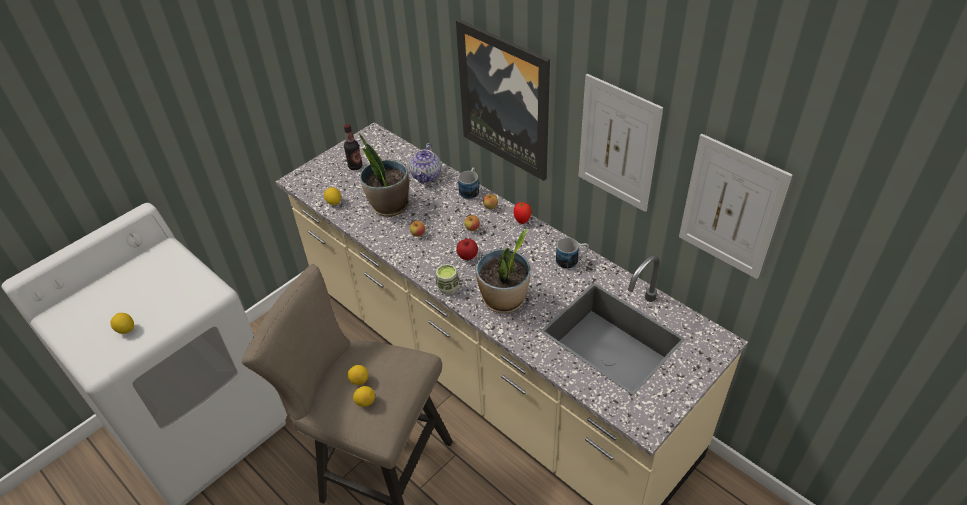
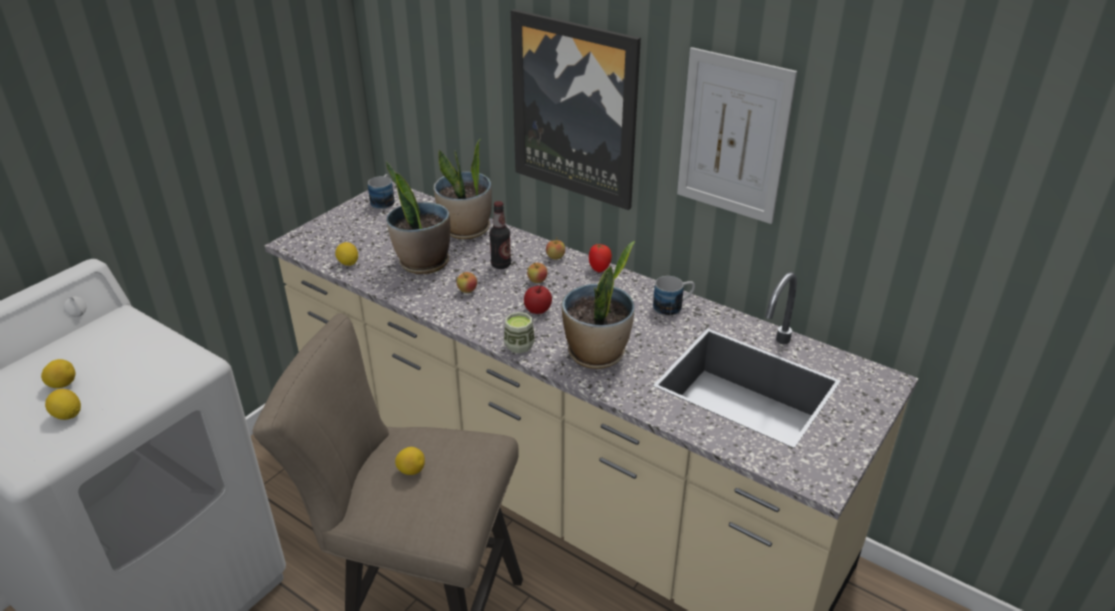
camera: 10 degrees left, 10 degrees down
(355, 166) = (370, 225): bottle -> bottle (501, 265)
(365, 402) = (424, 496): lemon -> lemon (63, 384)
(426, 176) = (466, 230): teapot -> potted plant
(470, 190) = (525, 241): mug -> mug (384, 201)
(731, 208) = (891, 192): picture -> none

